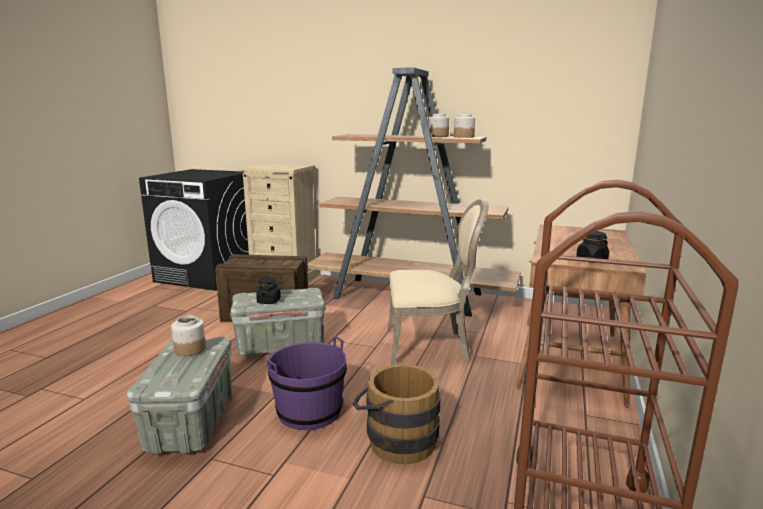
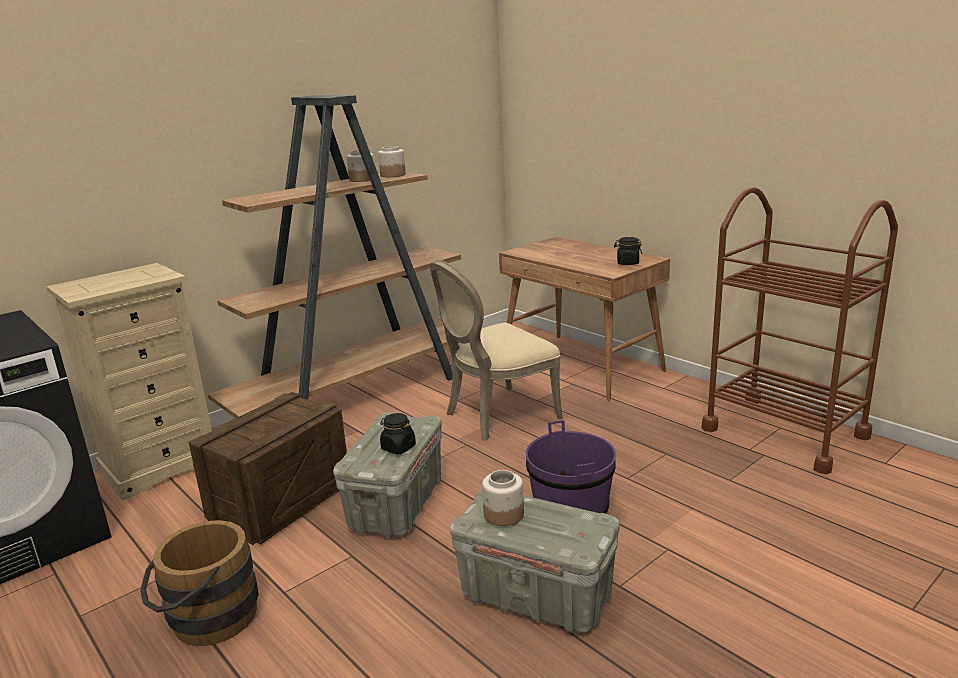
camera: 60 degrees left, 5 degrees up
(396, 440) = (649, 474): brown bucket -> brown bucket (206, 620)
(430, 346) = (496, 415): beige chair -> beige chair turned 150 degrees counterclockwise

